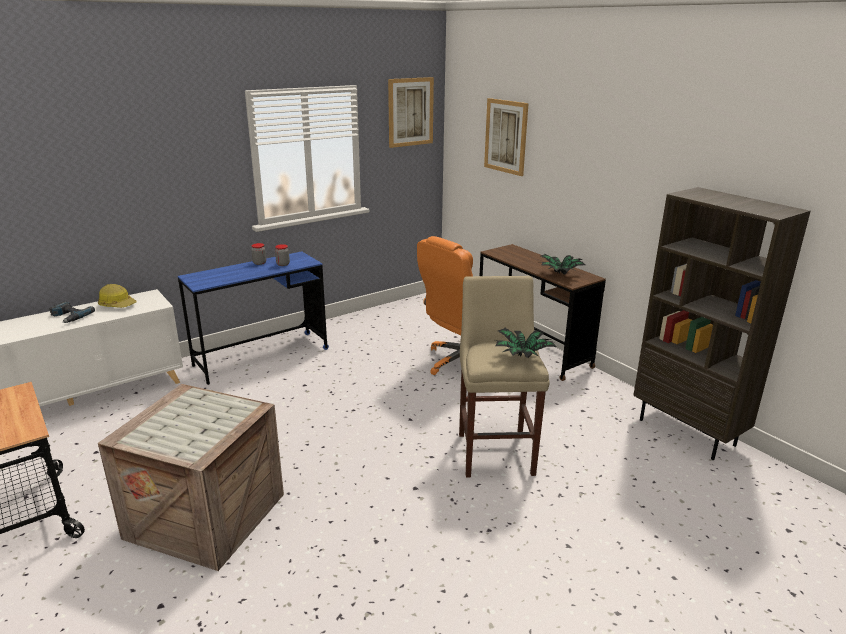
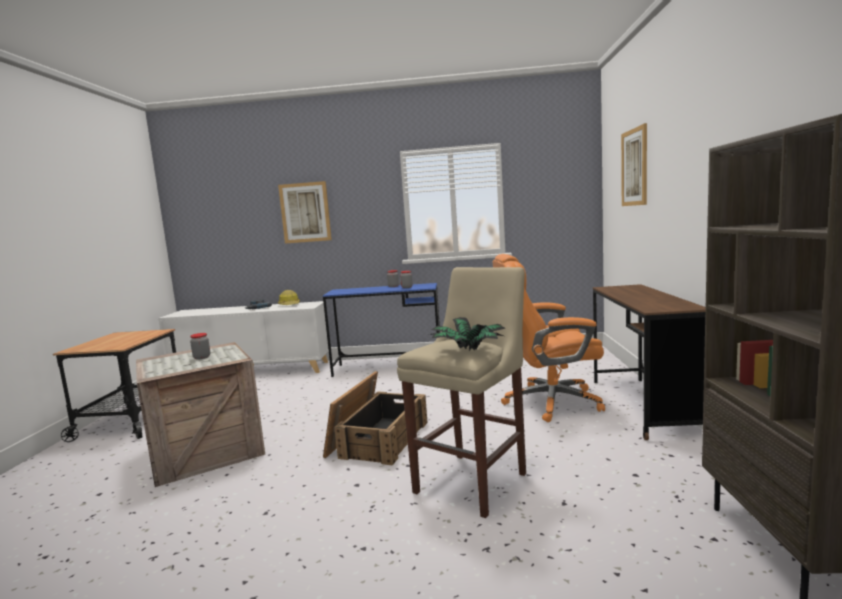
camera: 40 degrees right, 15 degrees down
(197, 416) = (202, 357): none -> jar
(371, 441) = (377, 438): none -> crate
(410, 112) = (560, 165): picture -> picture (305, 212)
(559, 274) = (651, 303): potted plant -> none

